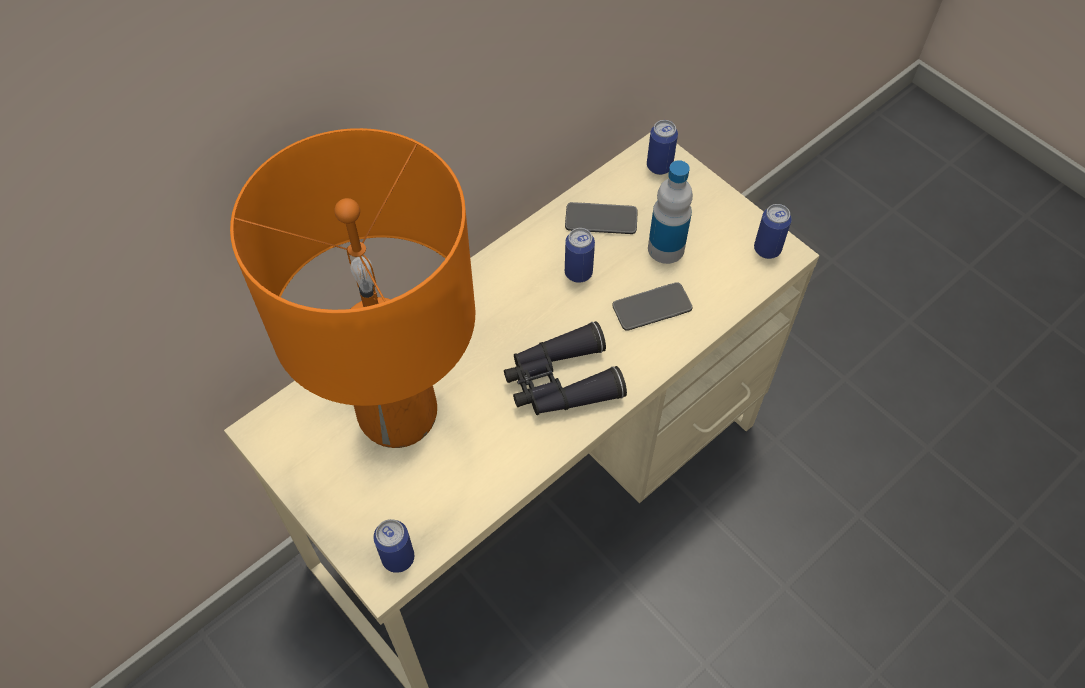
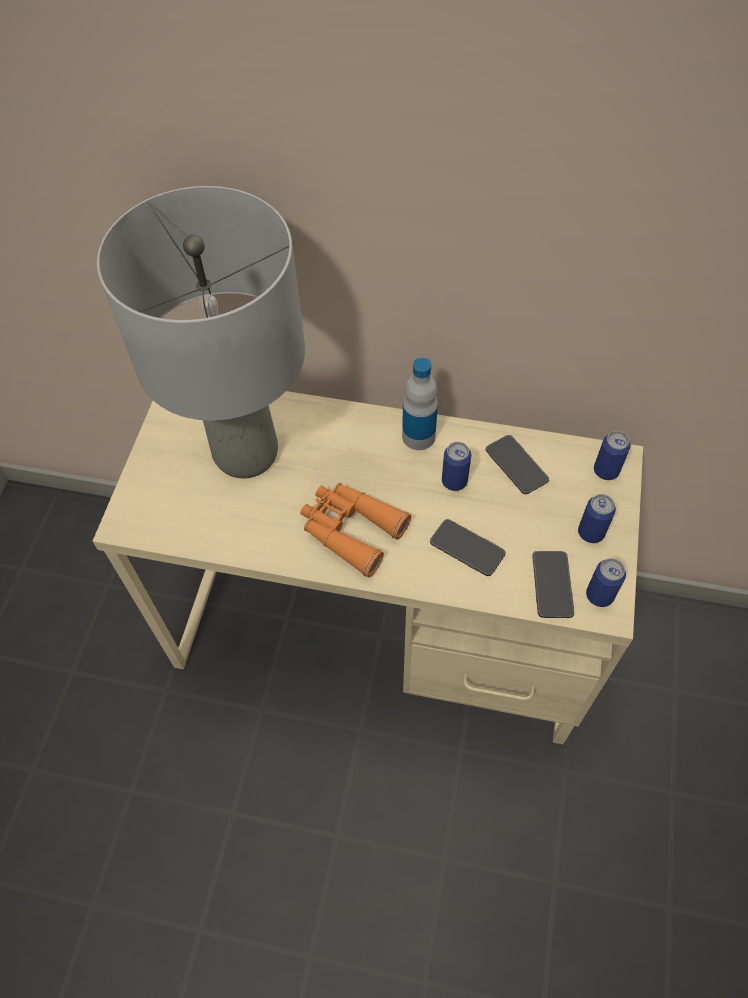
camera: 55 degrees right, 0 degrees up
(398, 558) = (141, 524): can -> can (591, 533)
(400, 415) = (247, 454): orange table lamp -> grey table lamp
(560, 381) = (350, 530): black binoculars -> orange binoculars
(666, 248) = (531, 524): bottle -> bottle (418, 436)
(733, 273) = (552, 585): none -> phone

